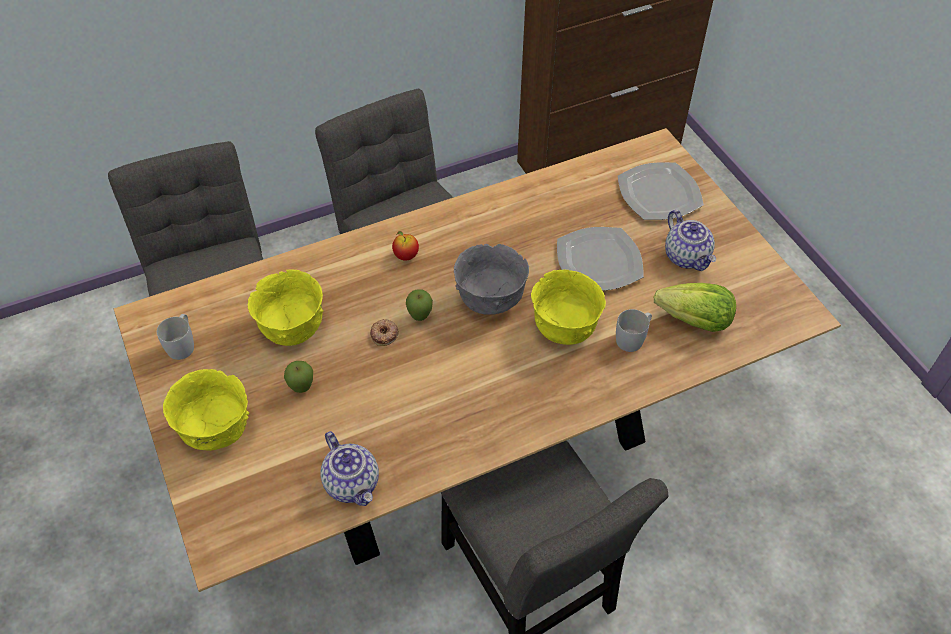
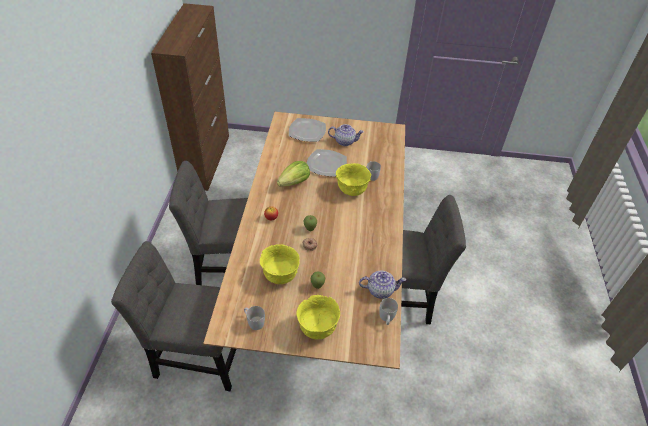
camera: 60 degrees left, 5 degrees down
(294, 522) = (386, 318): none -> white mug
(490, 301) = (319, 204): grey bowl -> none
(695, 321) = (376, 155): lettuce -> lettuce (294, 182)

